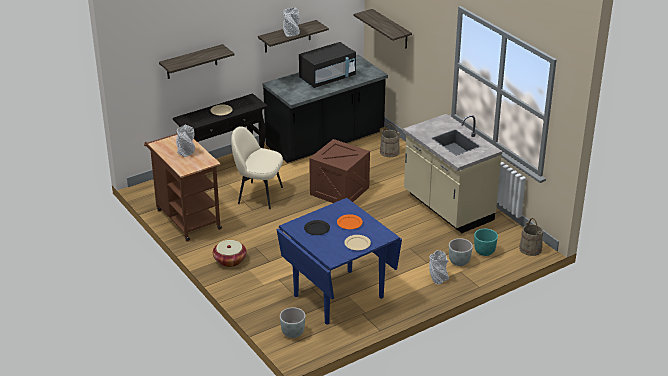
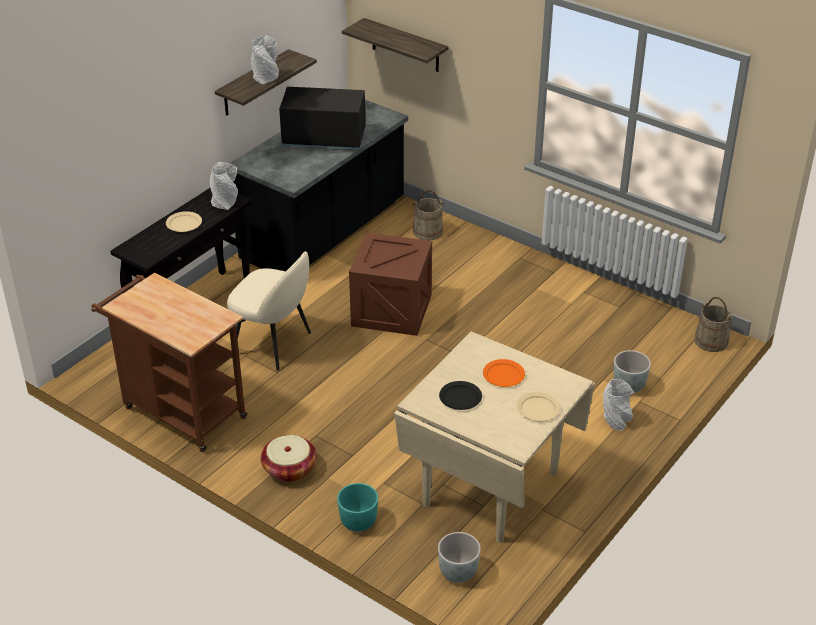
camera: 20 degrees left, 5 degrees up
(186, 152) = (176, 309): grey vase -> grey vase (225, 203)
(191, 62) = (127, 154): shelf -> none
(259, 195) = (273, 344): beige chair -> beige chair turned 150 degrees counterclockwise
(327, 78) = (323, 138): black microwave -> black microwave turned 120 degrees counterclockwise
(338, 296) = (489, 488): blue dining table -> beige dining table
(447, 208) = (560, 302): beige counter -> none
(484, 252) = (653, 361): turquoise planter -> turquoise planter (359, 522)

